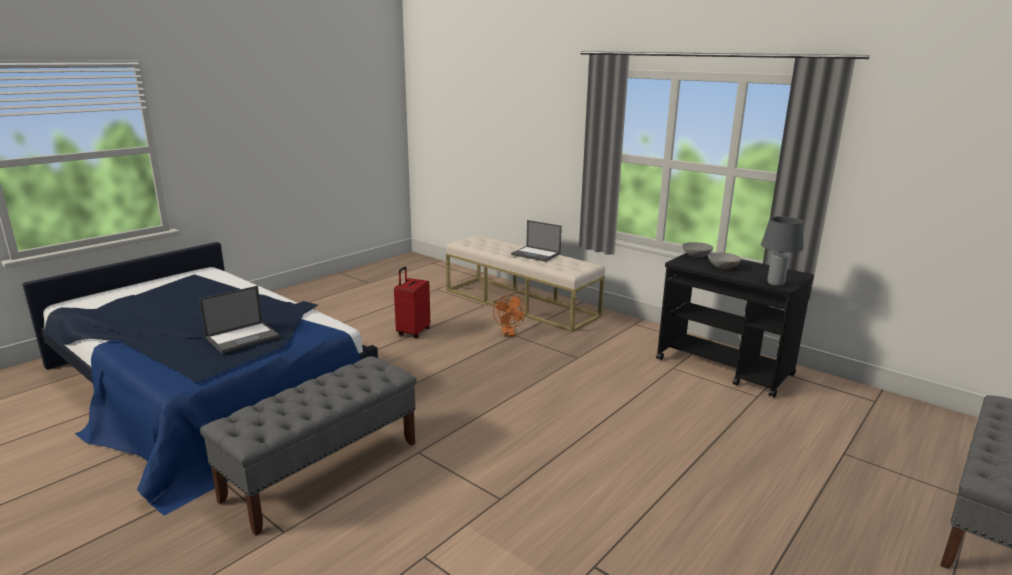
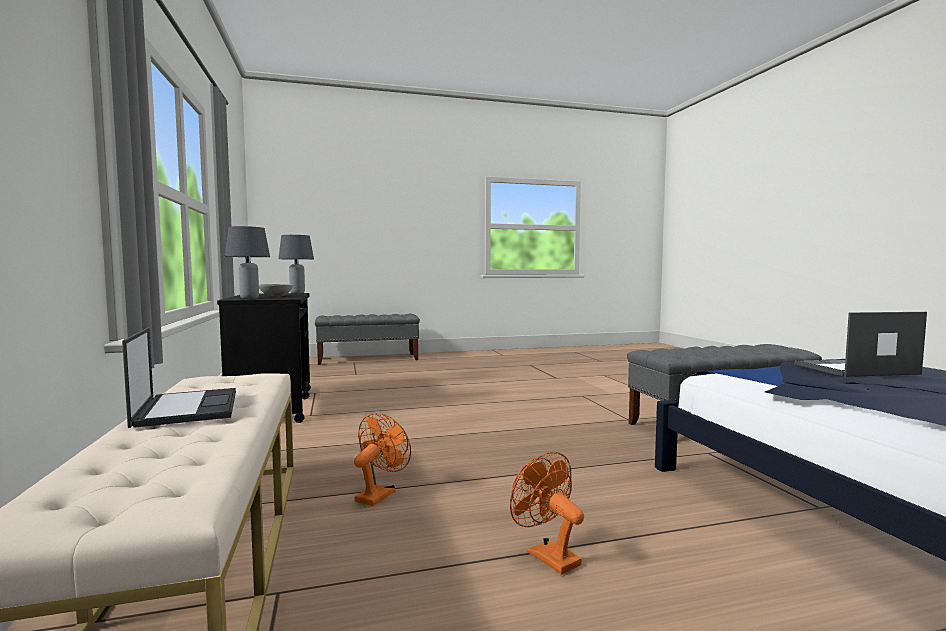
camera: 145 degrees left, 15 degrees down
(413, 332) = (547, 555): red suitcase -> orange fan
(696, 256) = (250, 298): grey bowl -> grey table lamp

